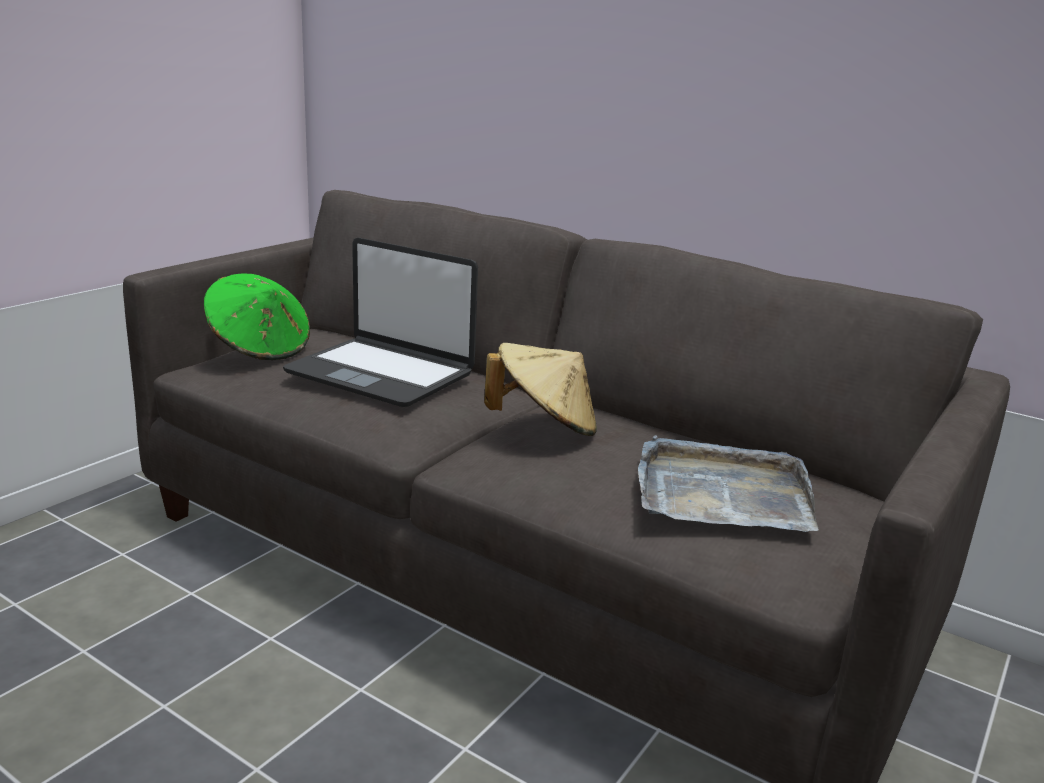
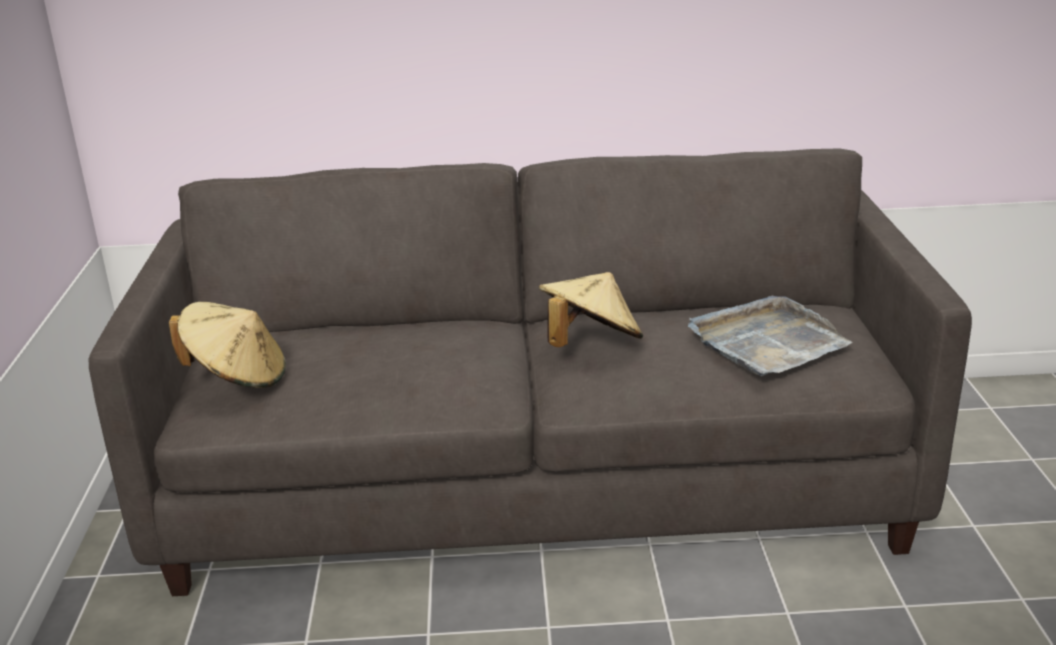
camera: 35 degrees left, 5 degrees up
(259, 348) = (237, 377): green hat -> beige hat
(381, 373) = (401, 354): laptop -> none

